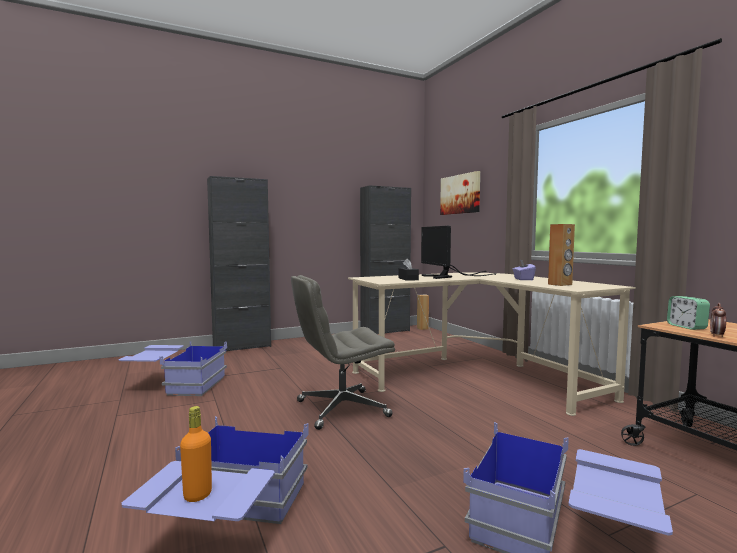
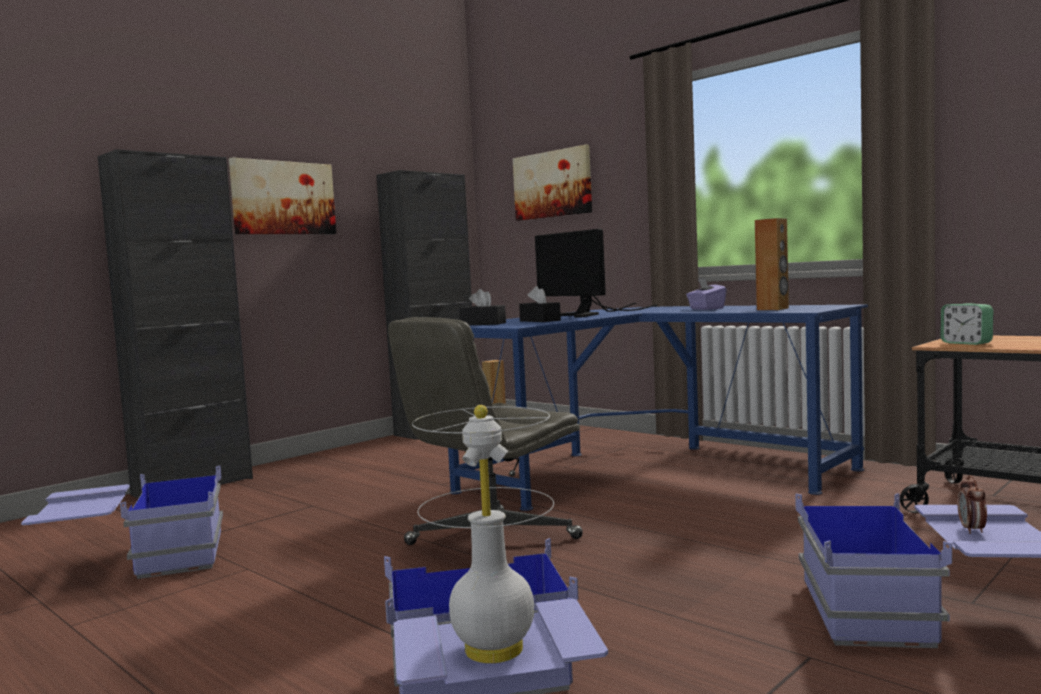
camera: 20 degrees left, 0 degrees up
(197, 495) = (494, 649): orange bottle -> white table lamp
(305, 200) = (283, 198): none -> picture
(374, 278) = (483, 324): none -> black tissue box
(476, 376) = (648, 469): beige desk -> blue desk
(717, 335) = (1011, 346): alarm clock -> alarm clock (972, 530)

